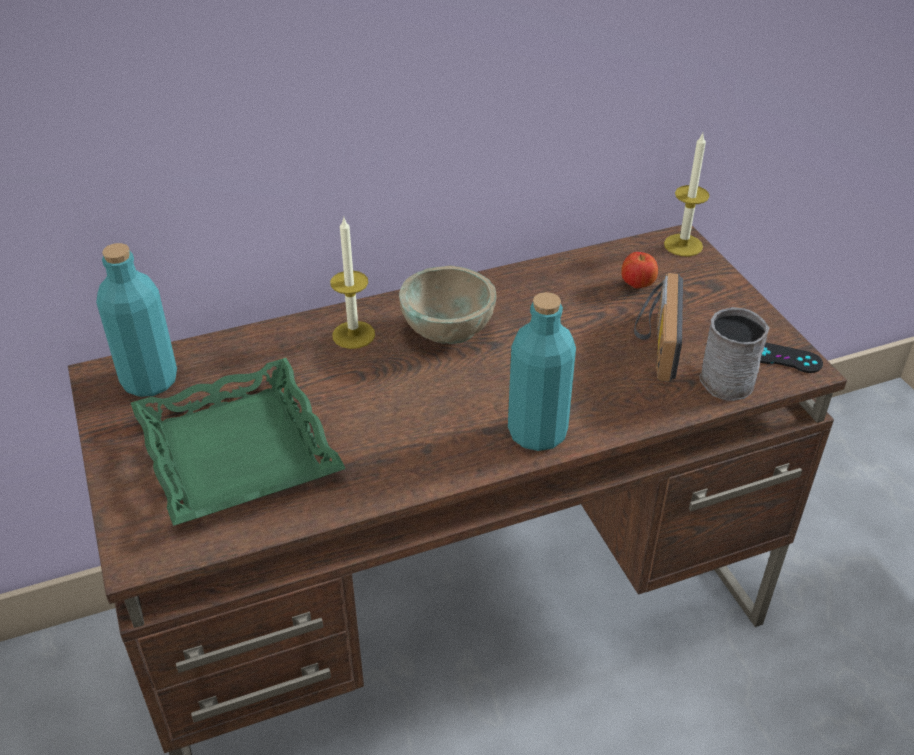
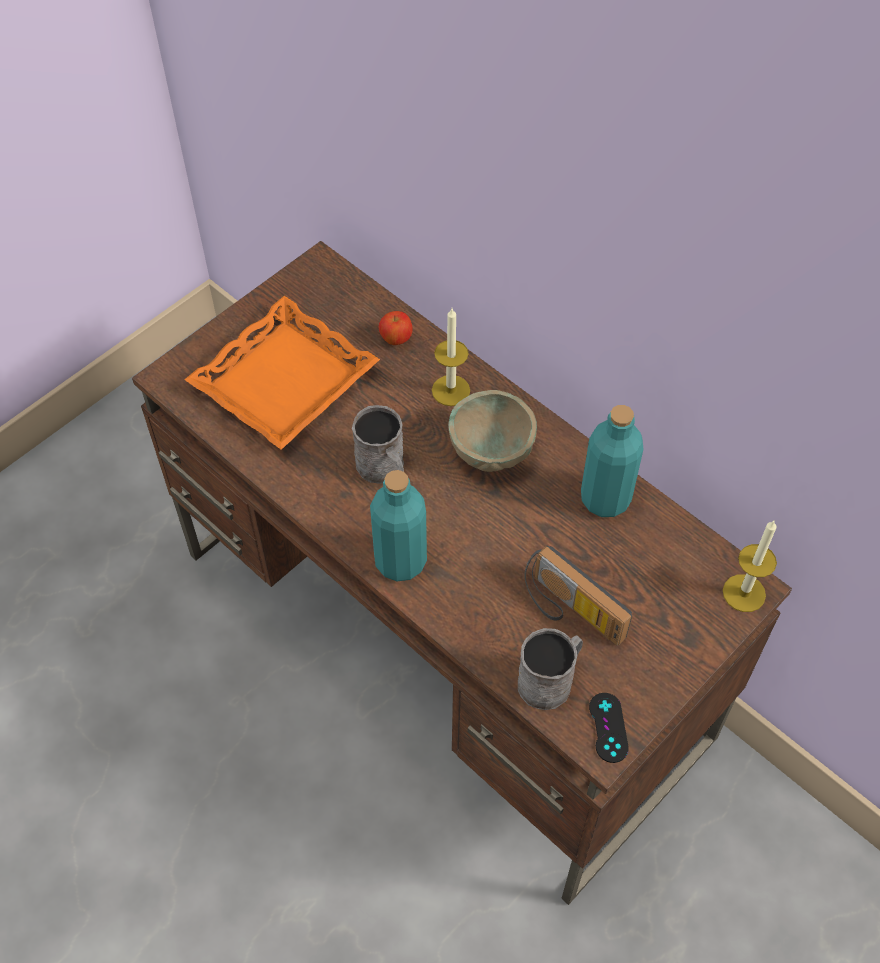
camera: 65 degrees right, 15 degrees up
(149, 381) = (328, 294): turquoise bottle -> turquoise bottle (605, 498)
(236, 452) = (283, 380): green tray -> orange tray
(415, 410) = (384, 468): none -> grey mug
(637, 285) = (649, 572): apple -> apple (396, 339)
(654, 342) = (569, 611): radio -> radio turned 120 degrees counterclockwise

